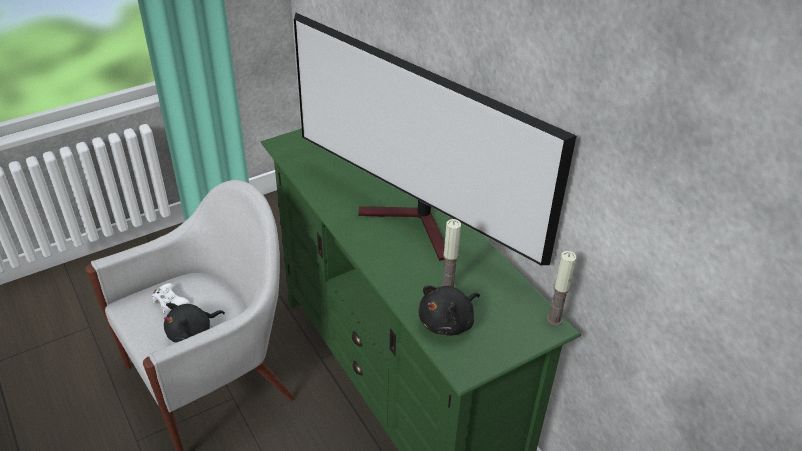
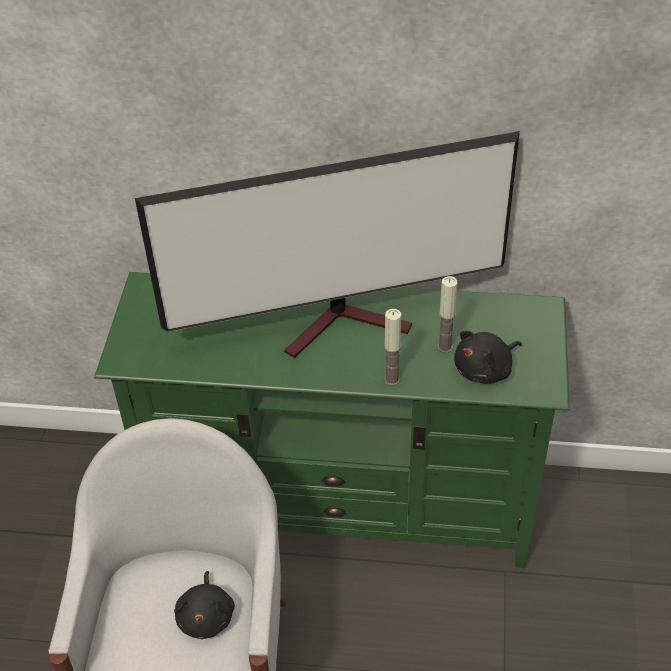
camera: 50 degrees left, 5 degrees up
(170, 302) = (141, 617): white game controller -> none
(448, 322) = (485, 369): black plush toy -> black plush toy turned 60 degrees clockwise
(554, 319) = (538, 302): candle -> candle (392, 379)

